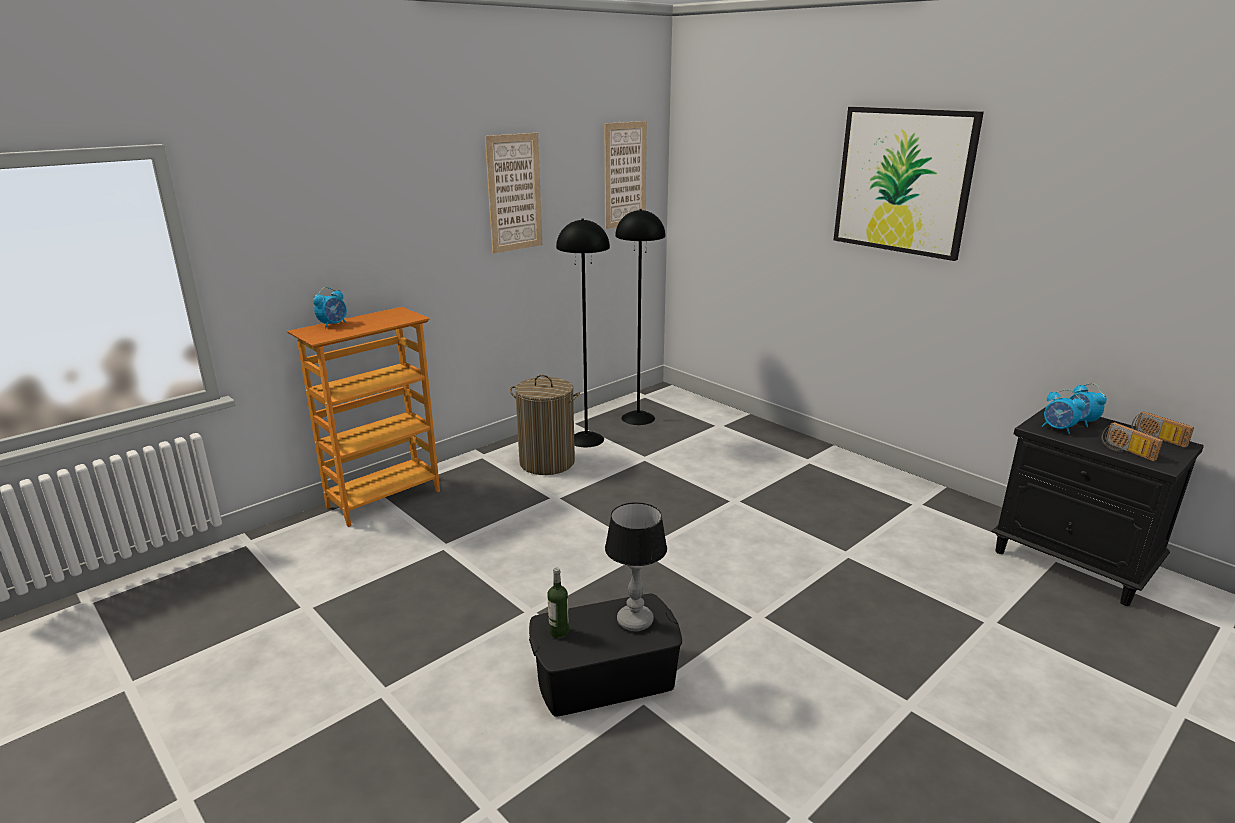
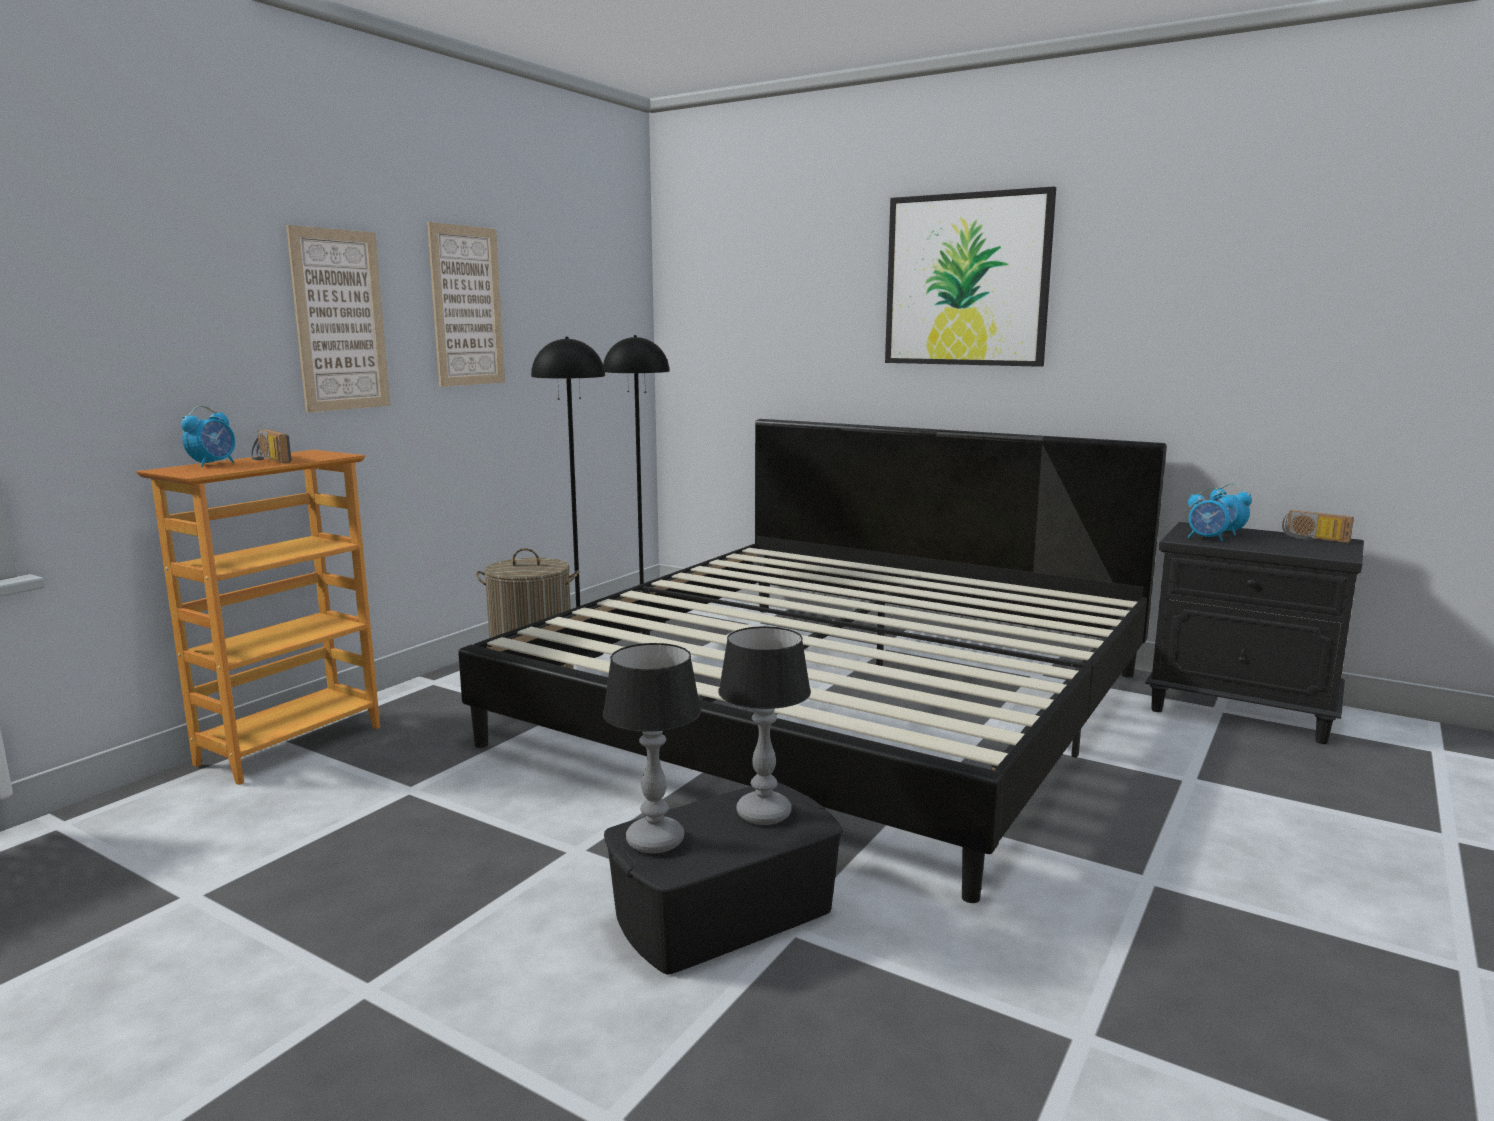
camera: 15 degrees left, 10 degrees down
(559, 632) = (656, 841): bottle -> table lamp
(625, 175) = (603, 302): picture -> picture (340, 320)
(747, 514) = (835, 706): none -> bed
(1125, 451) = (1292, 549): radio -> radio (268, 460)

